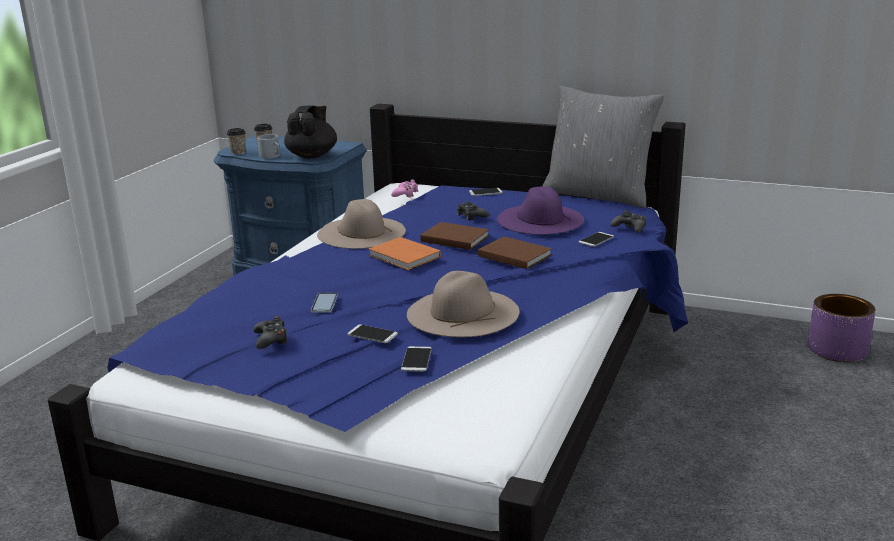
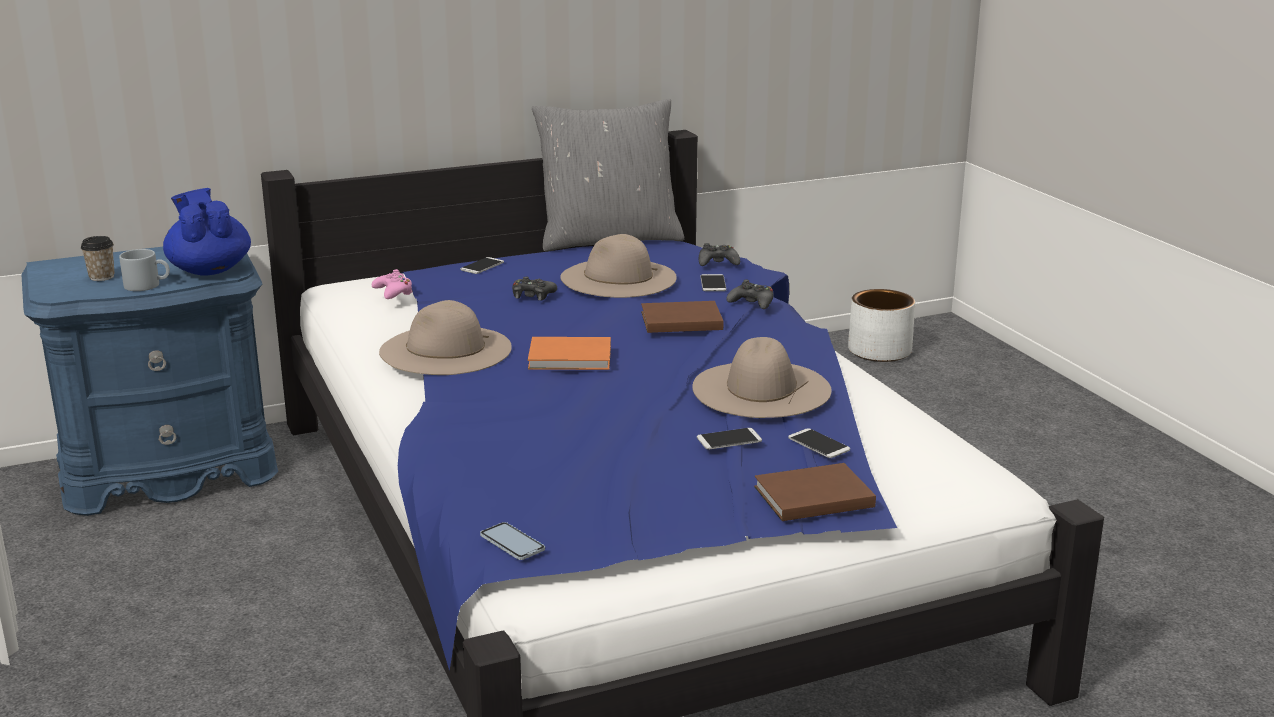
camera: 45 degrees left, 0 degrees up
(238, 153) = (75, 293): cup -> none
(271, 339) = (640, 485): black game controller -> black game controller (752, 303)
(312, 155) = (209, 270): black teapot -> blue teapot
(324, 304) = (607, 431): phone -> phone (512, 543)
(454, 238) = (576, 323): brown book -> brown book (810, 496)
(539, 219) = (618, 278): purple hat -> beige hat
(837, 350) = (879, 351): purple planter -> white planter

